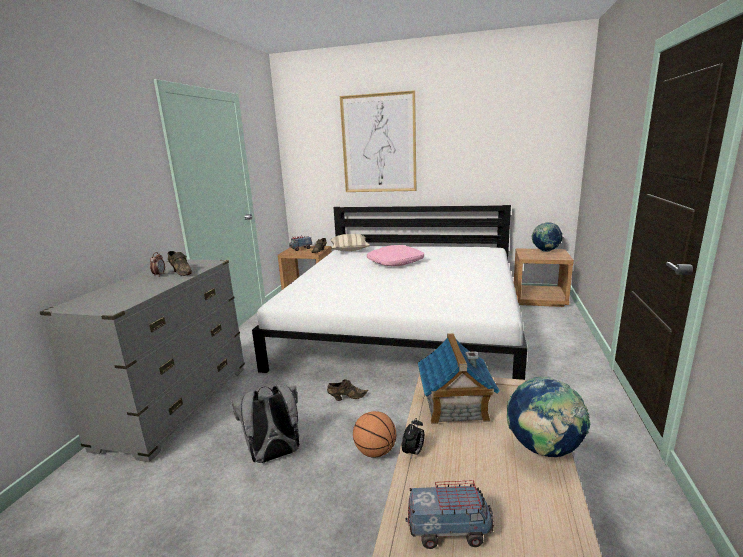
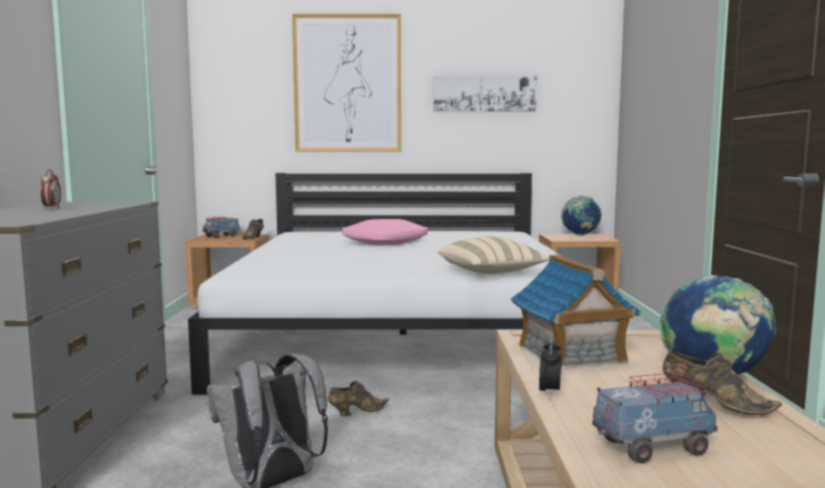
camera: 15 degrees left, 10 degrees down
(181, 272) = (89, 206): brown shoe -> brown shoe (713, 405)
(349, 250) = (304, 234): beige pillow -> beige pillow (491, 272)
(375, 451) = (433, 464): basketball -> none
(477, 146) = (484, 94): none -> picture

